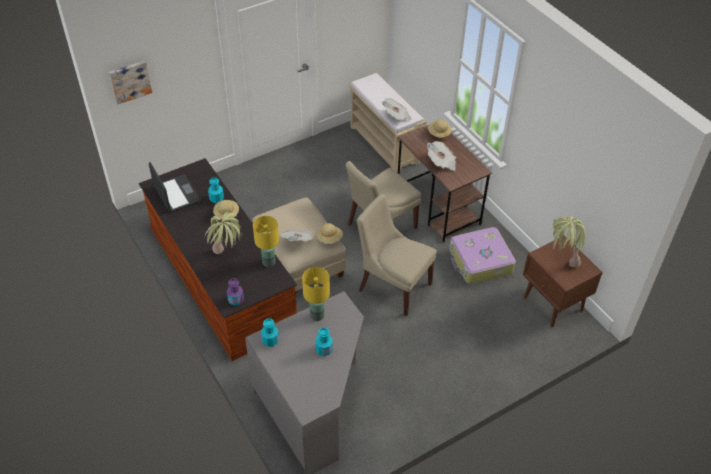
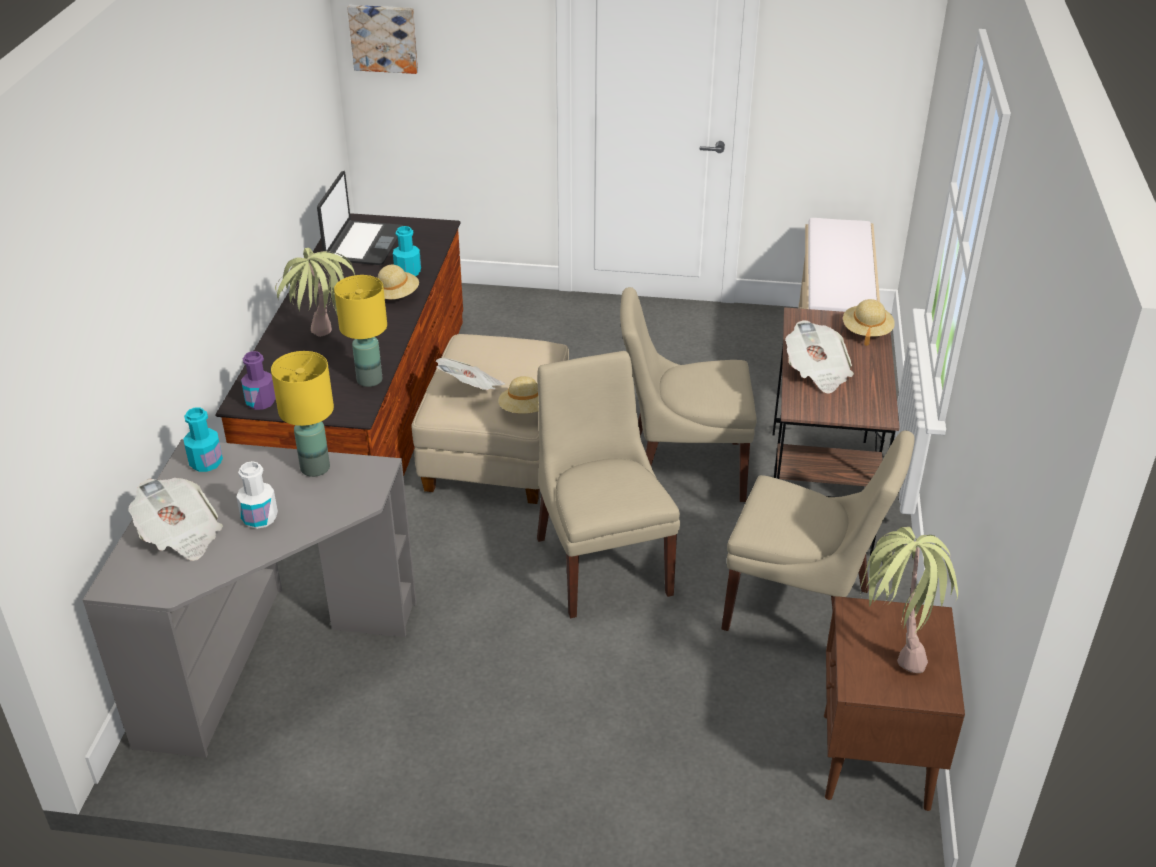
camera: 40 degrees right, 10 degrees down
(324, 349) = (260, 518): turquoise bottle -> white bottle
(396, 116) = (830, 288): newspaper -> newspaper (180, 536)
(480, 262) = (802, 611): suitcase -> beige chair

